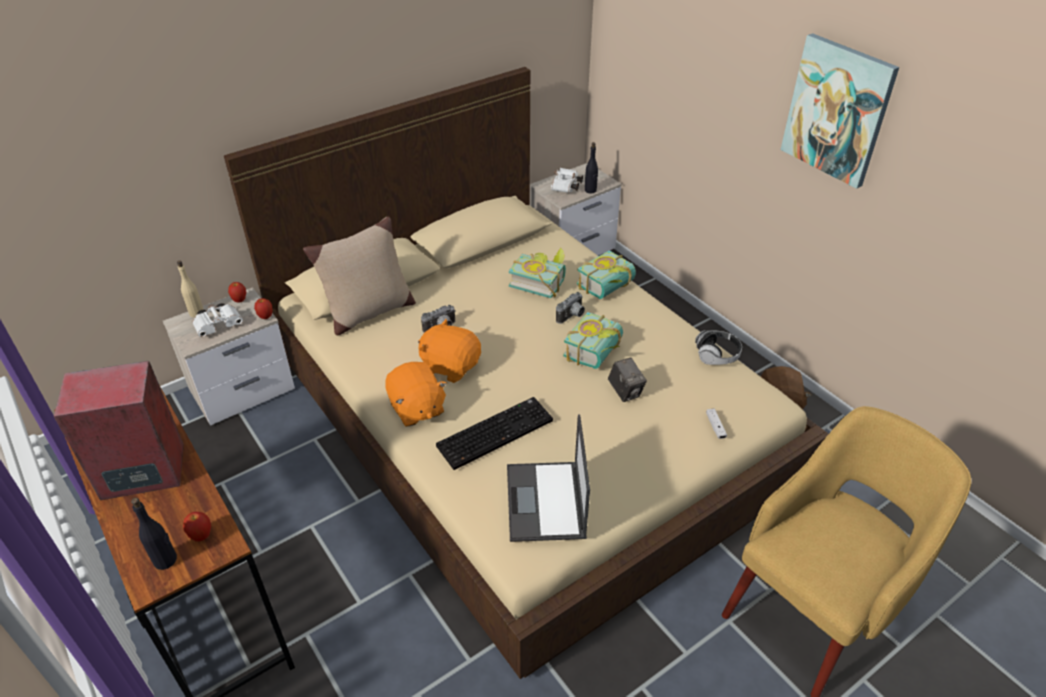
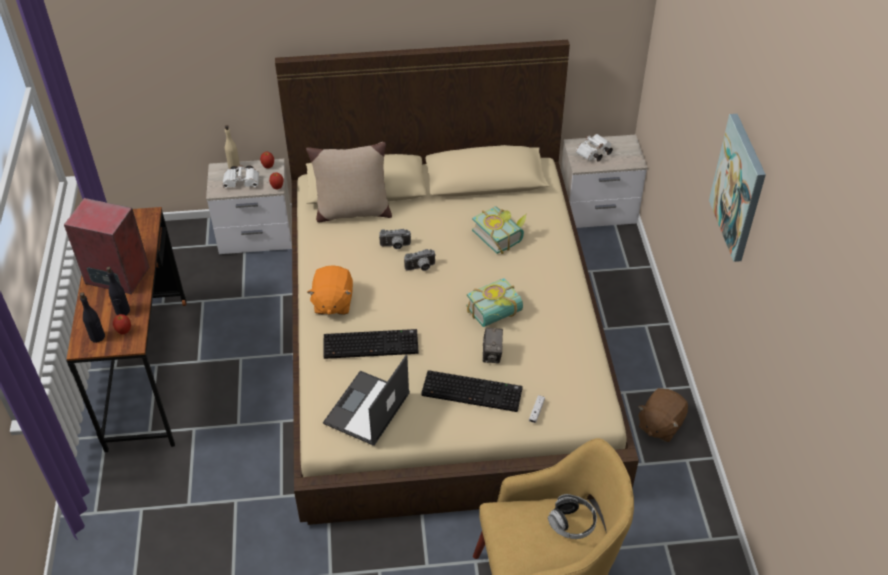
camera: 30 degrees right, 5 degrees up
(450, 366) = (379, 280): orange plush toy -> none
(572, 316) = (502, 276): camera -> camera (421, 268)
(590, 190) = (613, 164): black bottle -> black bottle (122, 311)
(609, 288) = (553, 263): book -> none
(638, 434) = (473, 391): none -> keyboard
(717, 355) = (591, 356): headphones -> headphones (572, 523)

